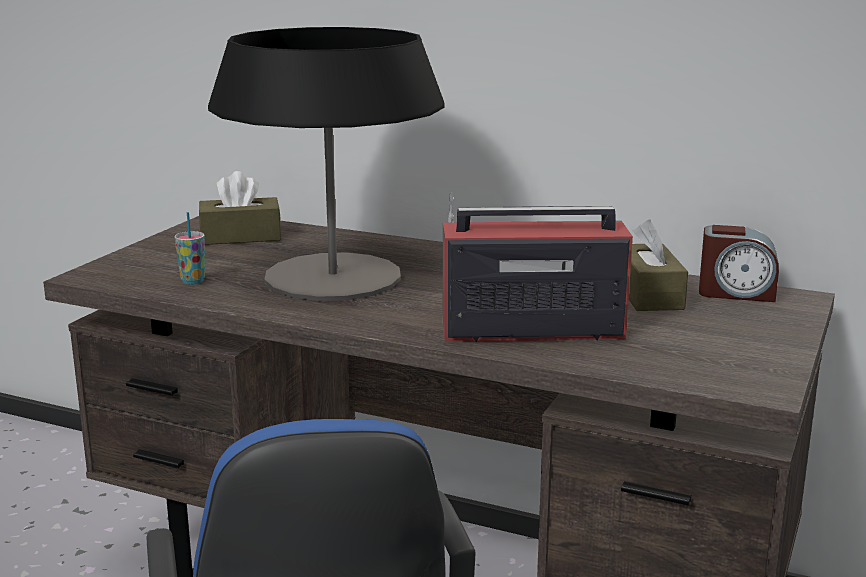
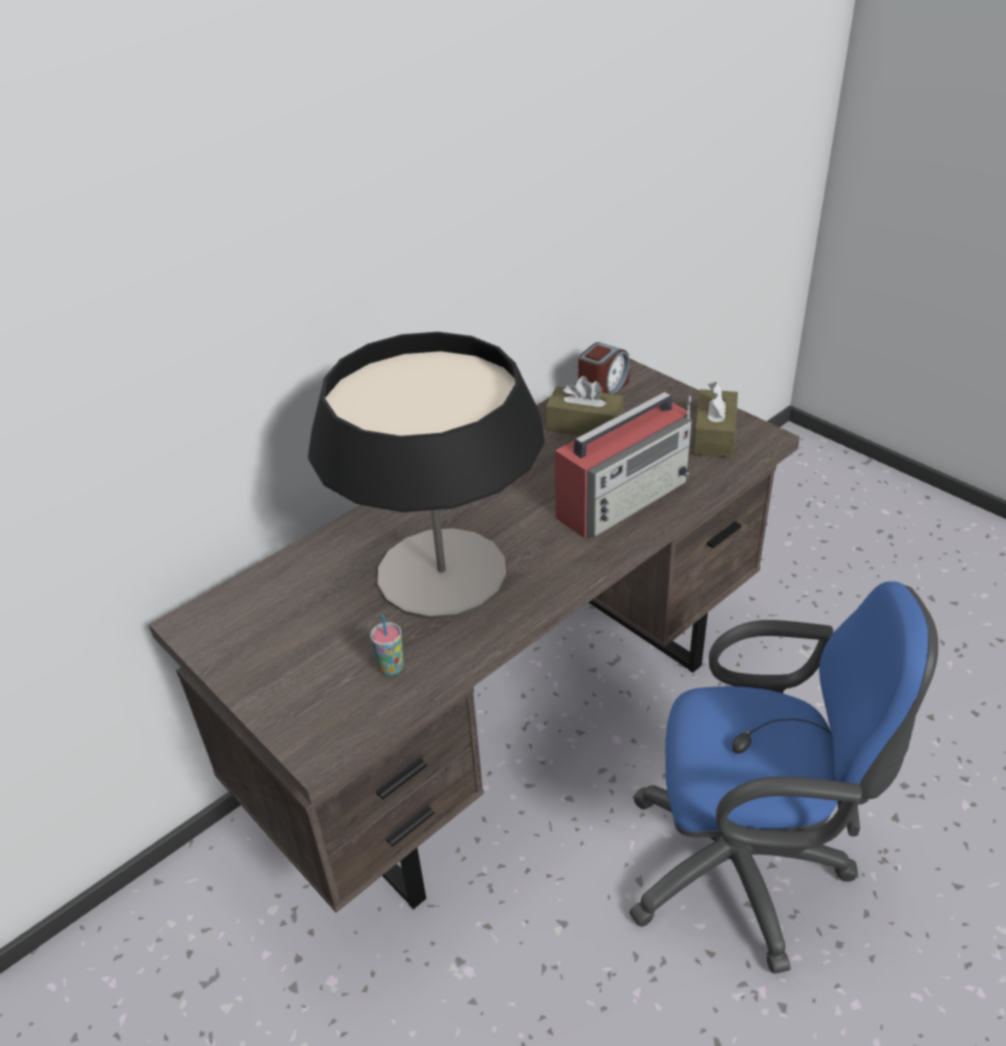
camera: 65 degrees left, 20 degrees up
(240, 237) = (270, 613): brown tissue box -> brown tissue box (714, 435)
(529, 329) = (624, 498): radio -> radio turned 150 degrees counterclockwise

